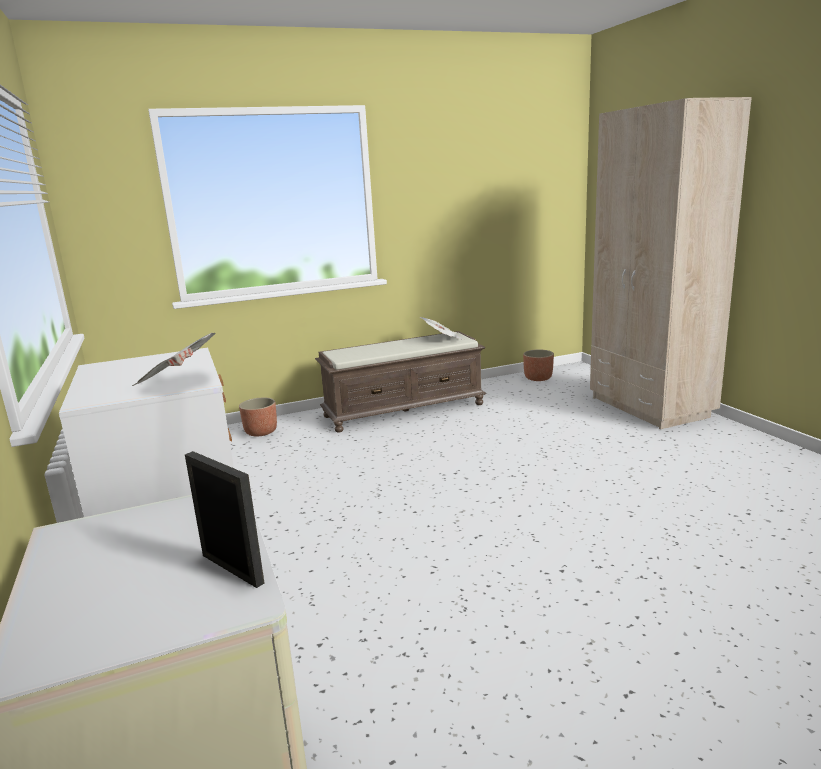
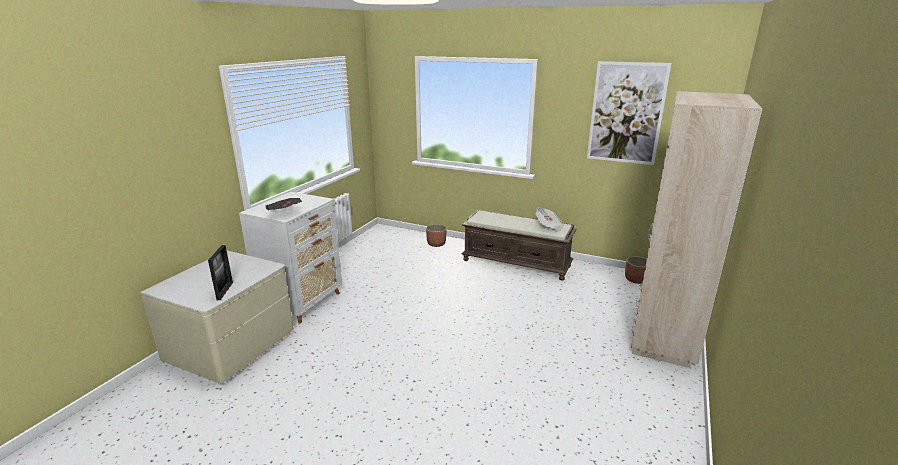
camera: 45 degrees right, 5 degrees up
(484, 171) = (626, 113): none -> picture

